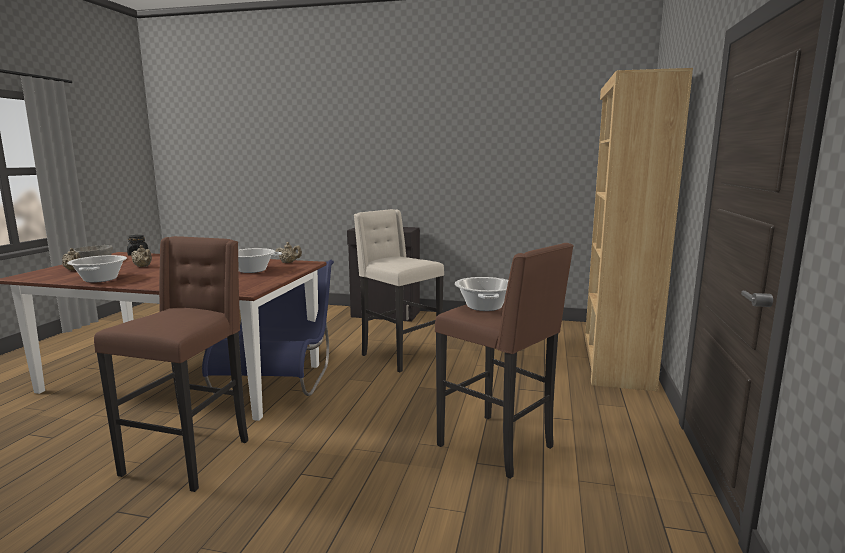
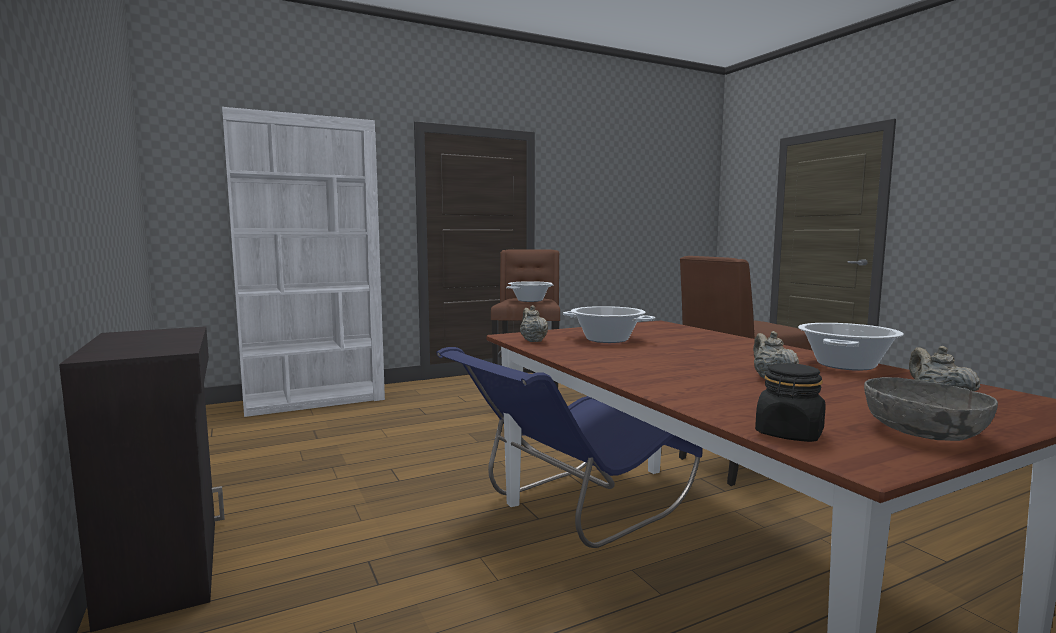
camera: 130 degrees left, 5 degrees down
(399, 356) = (406, 474): beige stool -> none
(615, 362) = (315, 400): brown bookcase -> white bookcase

